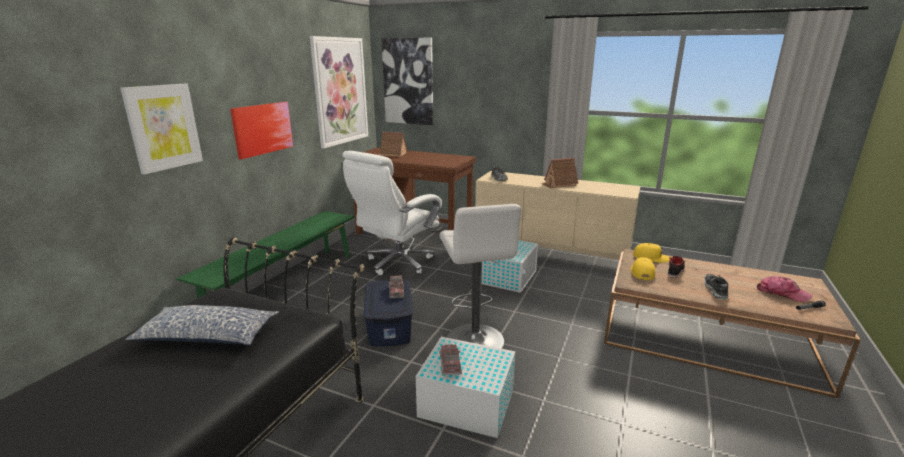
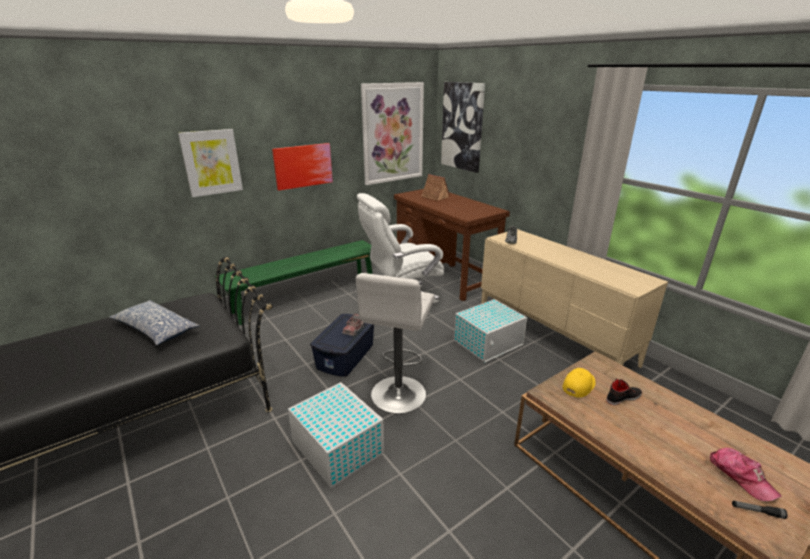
camera: 30 degrees right, 5 degrees up
(450, 365) = (320, 410): toy truck -> none
(559, 184) = (567, 259): toy house -> none
(651, 257) = (613, 371): yellow cap -> none
(715, 290) = (644, 438): shoe -> none

